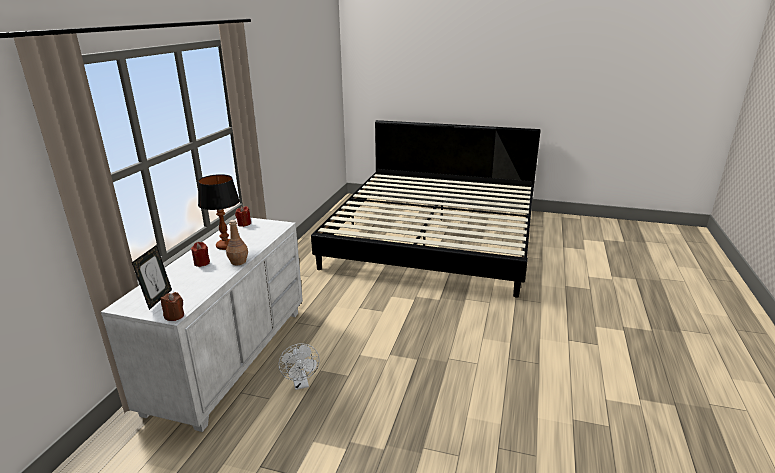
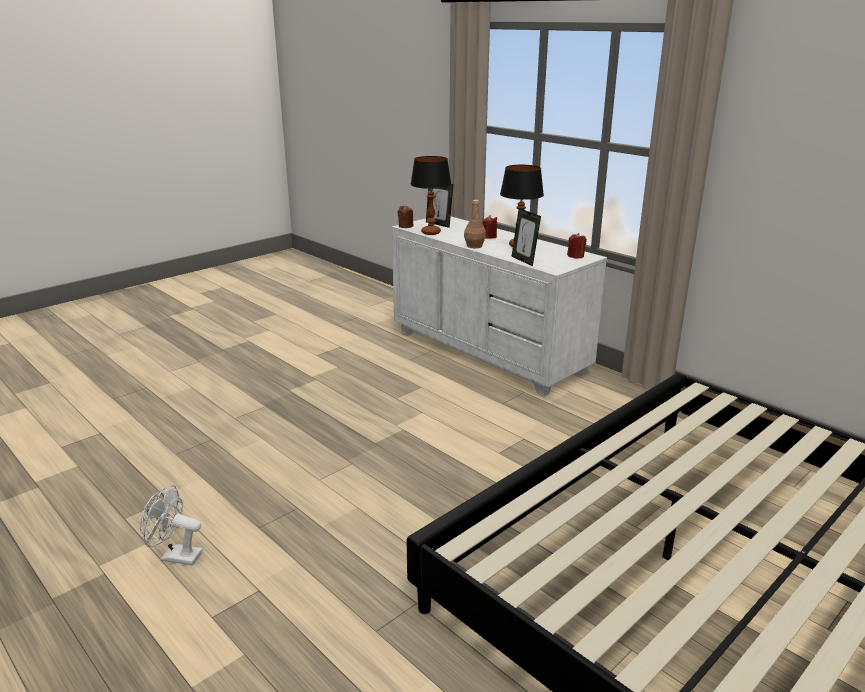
camera: 120 degrees right, 0 degrees up
(198, 293) = (430, 232): none -> table lamp
(269, 236) = (524, 260): none -> picture frame
(301, 384) = (411, 375): white fan -> white fan (175, 556)

